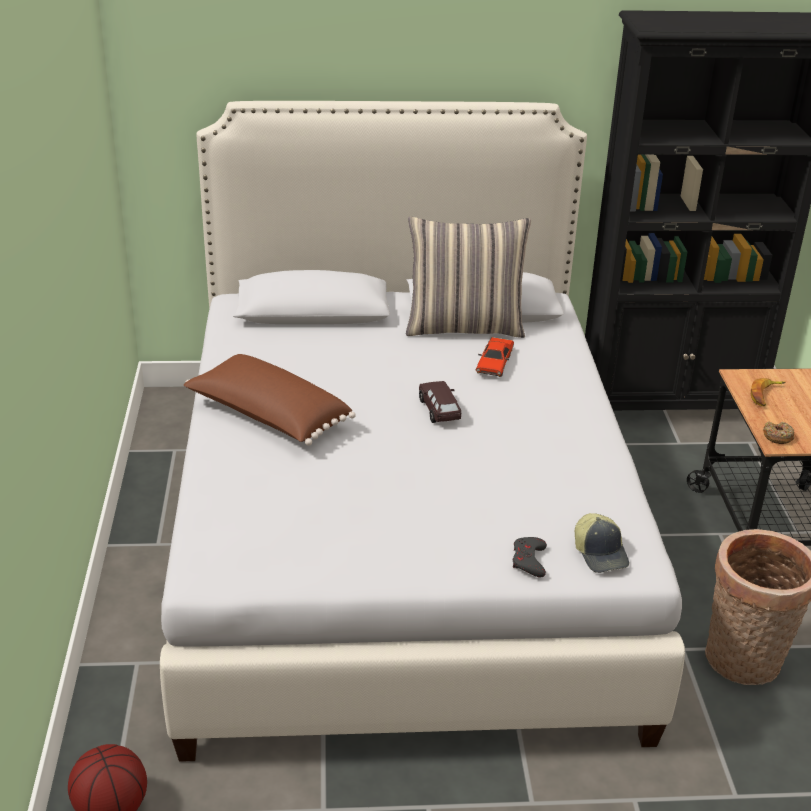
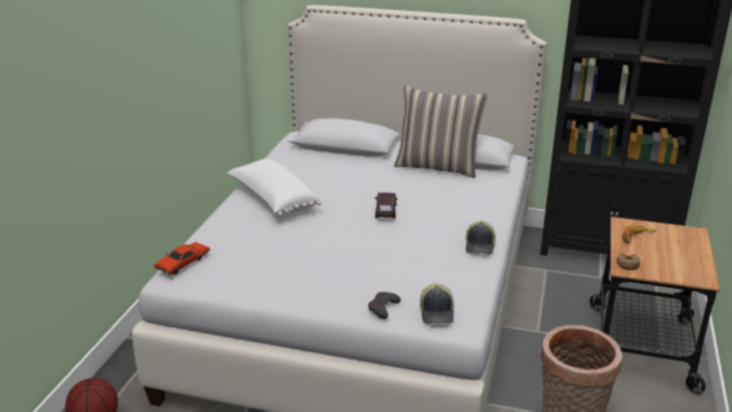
camera: 20 degrees right, 5 degrees down
(268, 417) = (273, 199): brown pillow -> white pillow
(494, 363) = (443, 190): red toy car -> red toy car (183, 263)
(593, 442) = (480, 245): none -> cap

